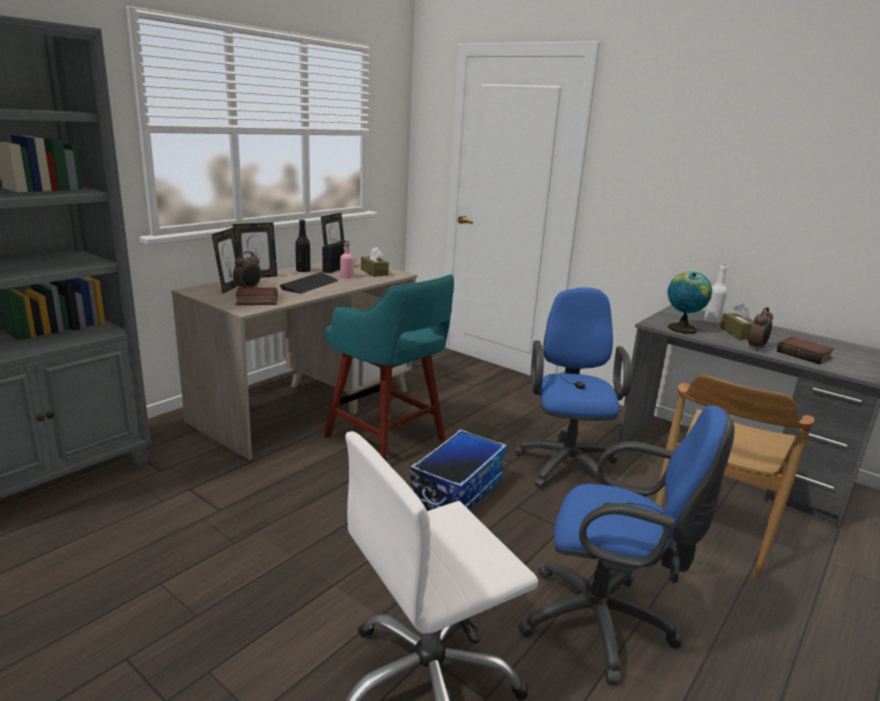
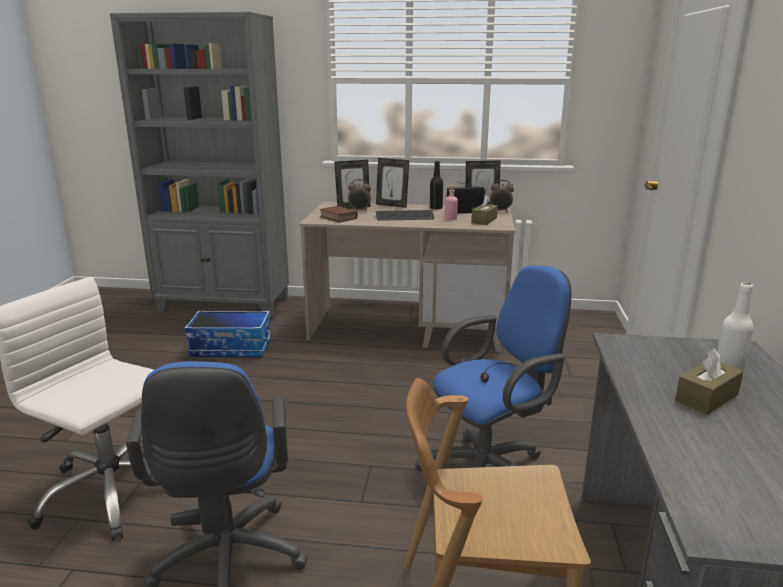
camera: 60 degrees right, 0 degrees up
(387, 440) = (403, 373): turquoise stool -> none
(456, 490) = (362, 428): storage box -> storage box (232, 348)
(681, 328) = (637, 358): globe -> none
(757, 348) = (660, 417): alarm clock -> alarm clock (500, 211)
(804, 355) = (712, 460): book -> none

